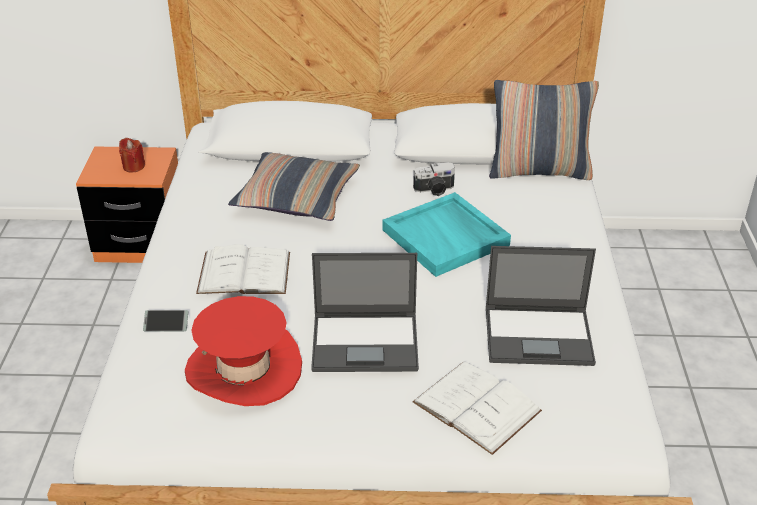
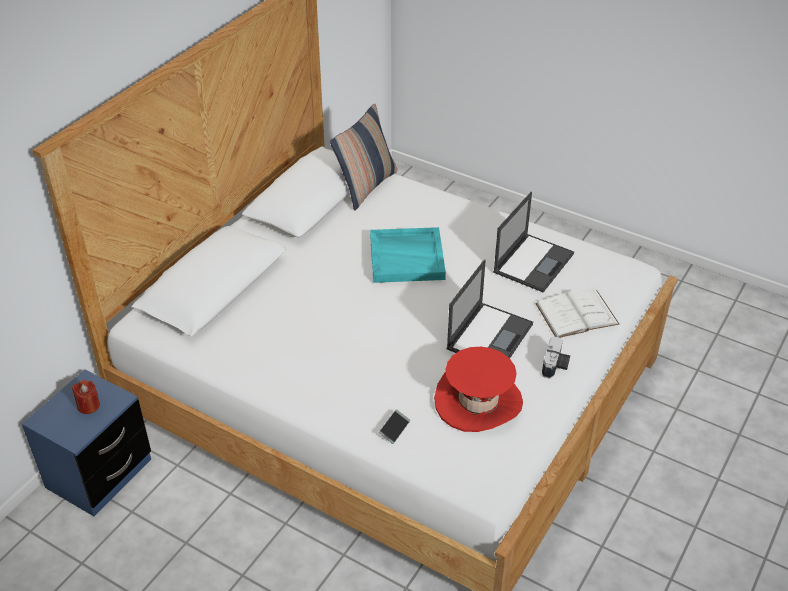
camera: 60 degrees left, 5 degrees up
(141, 244) = (99, 474): orange nightstand -> blue nightstand
(244, 272) = (367, 367): white book -> none
(297, 198) = (291, 310): pillow -> none
(435, 190) = (345, 240): camera -> camera (556, 366)

